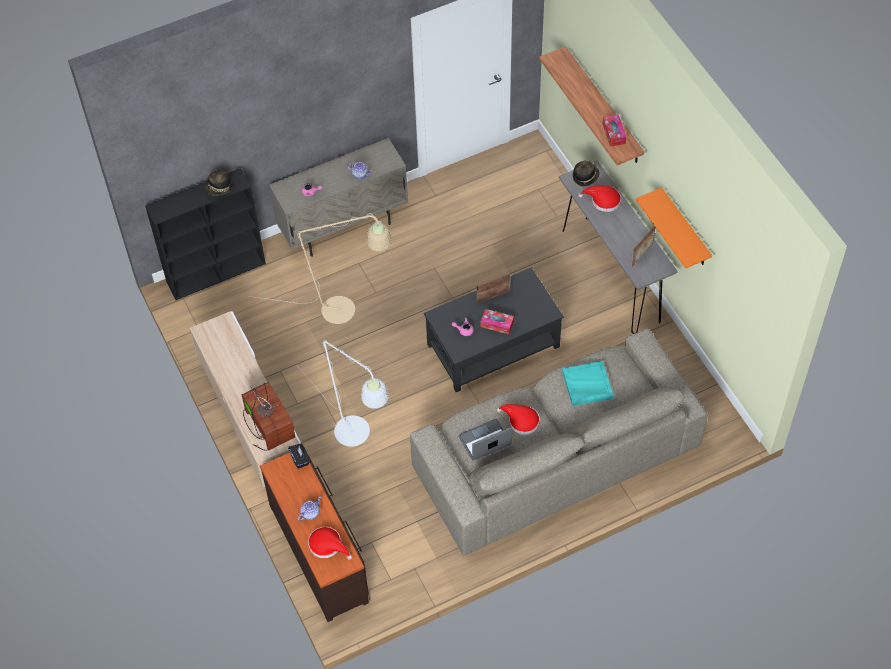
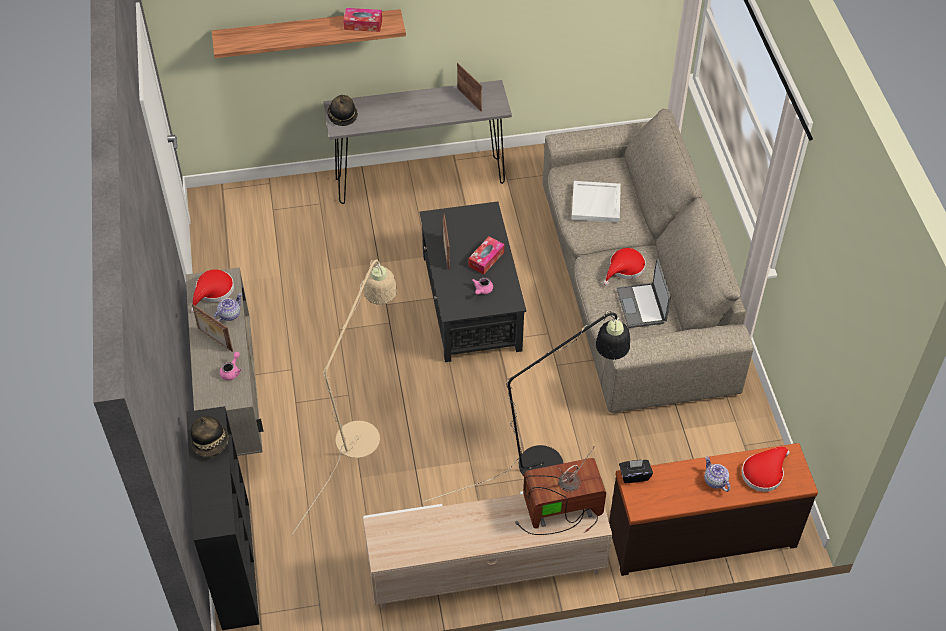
camera: 75 degrees left, 5 degrees down
(334, 174) = (214, 340): none -> picture frame
(358, 437) = (552, 460): white floor lamp -> black floor lamp
(587, 385) = (596, 204): turquoise tray -> white tray
(603, 201) = (382, 110): red hat -> red hat (213, 291)
(685, 229) = (495, 25): orange shelf -> none

